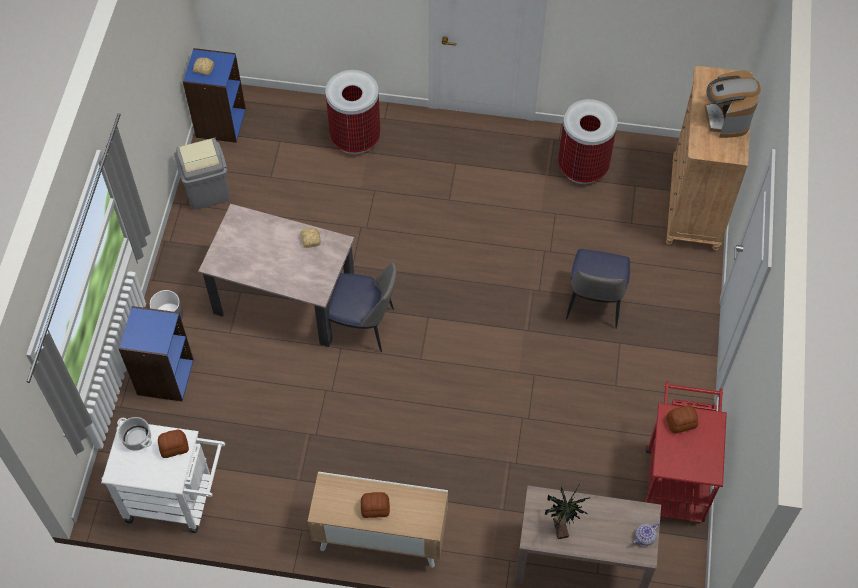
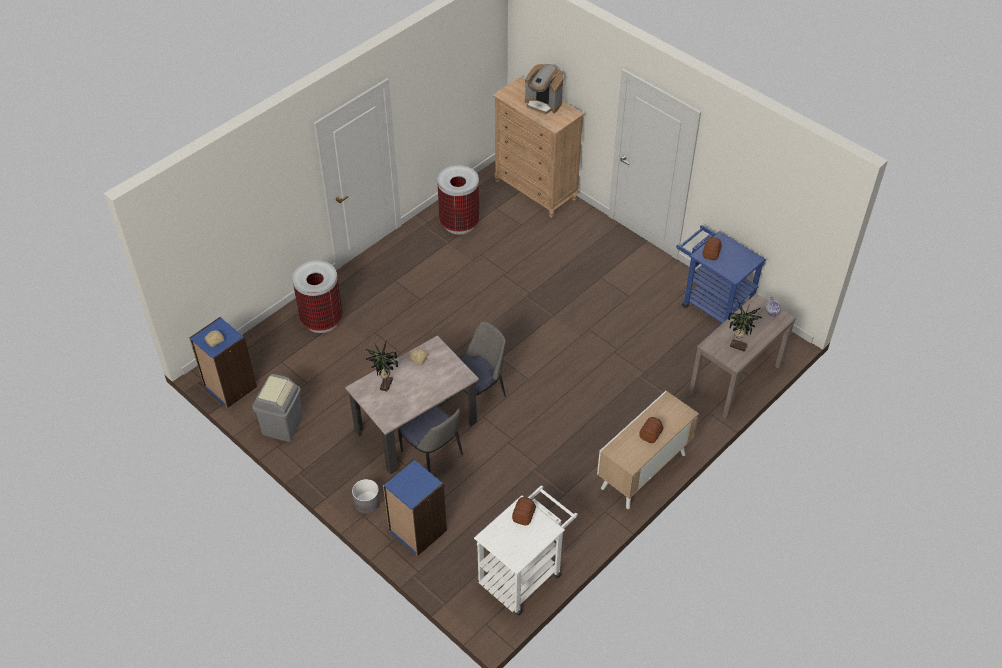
camera: 55 degrees left, 10 degrees down
(136, 438) = (498, 534): cooking pot -> none
(257, 233) = (385, 385): none -> potted plant
(594, 304) = (563, 273): chair -> chair (433, 455)
(674, 476) = (711, 304): red cart -> blue cart

